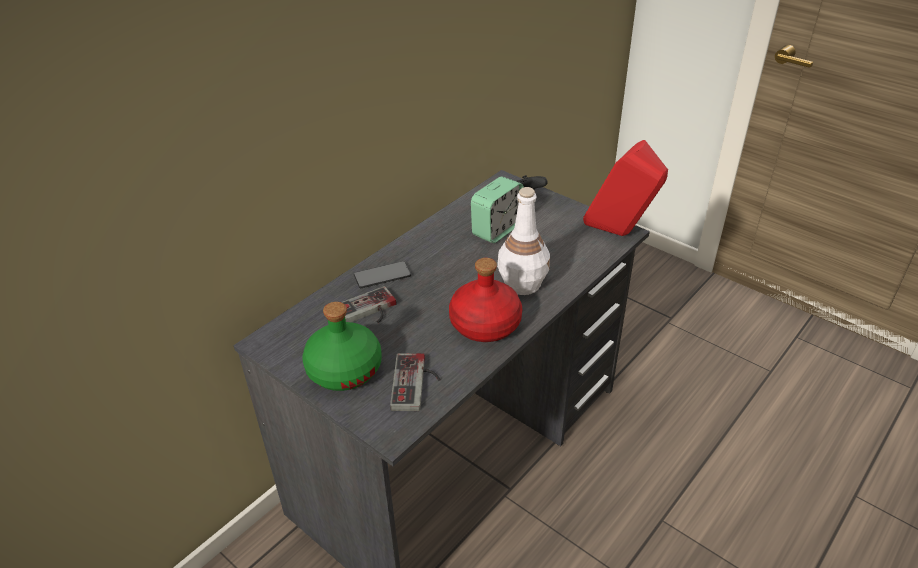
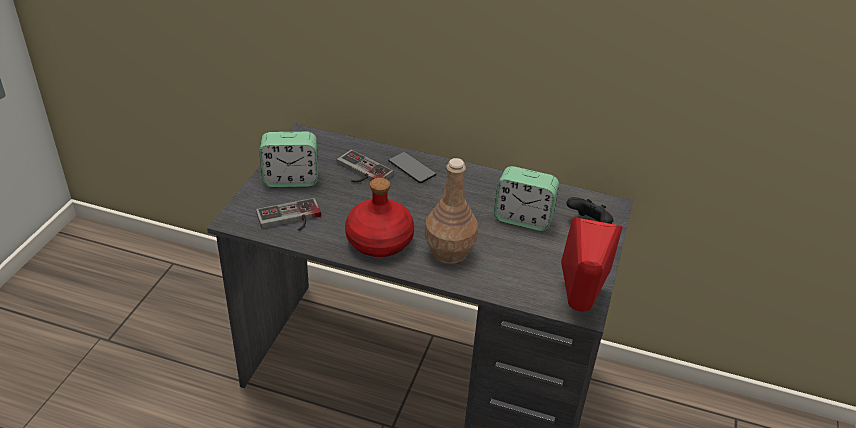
camera: 65 degrees right, 0 degrees up
(344, 369) = (291, 179): green bottle -> alarm clock
(522, 283) = (450, 252): white bottle -> brown bottle

